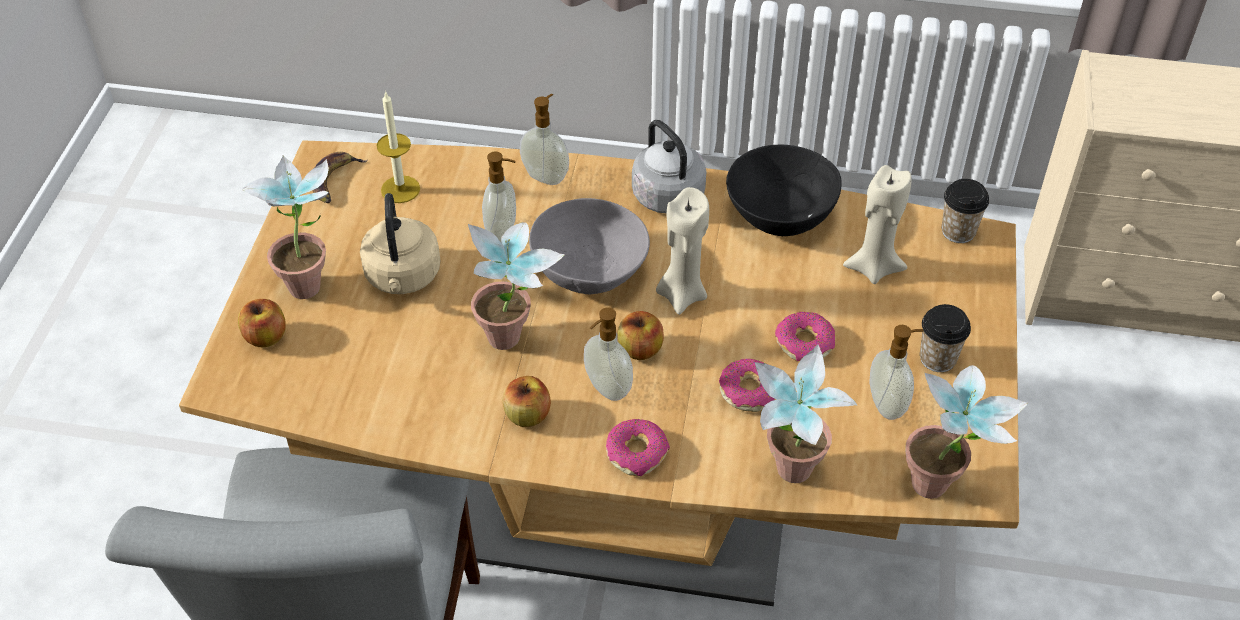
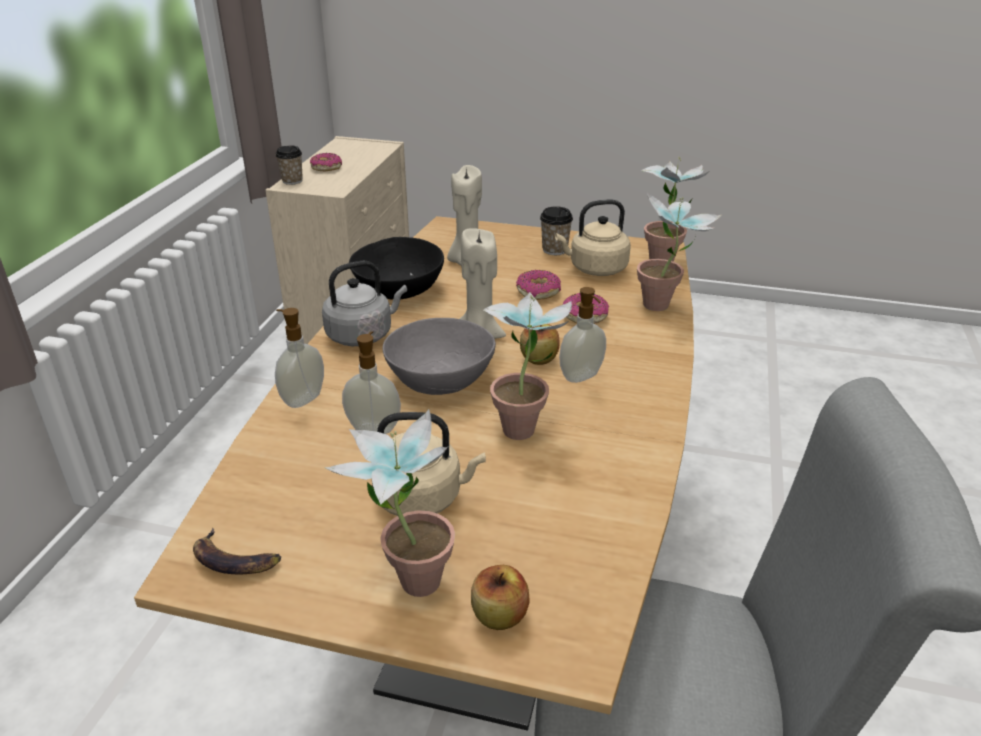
camera: 85 degrees left, 15 degrees down
(400, 189) = (277, 501): candle -> none
(527, 415) = (613, 419): apple -> none
(637, 453) = (650, 366): donut -> donut (326, 168)
(888, 404) = (595, 269): soap dispenser -> beige kettle
(958, 231) = (439, 232): cup -> cup (292, 181)

